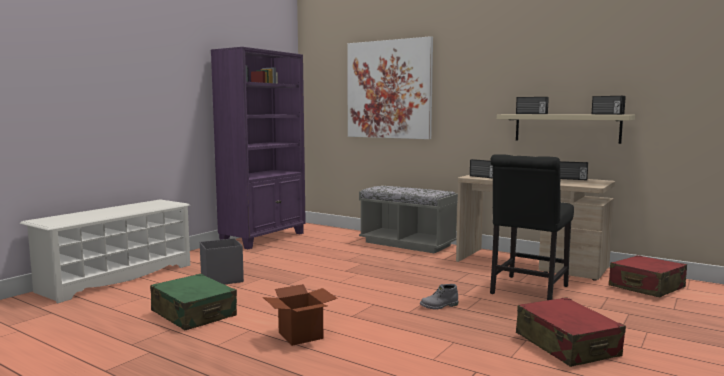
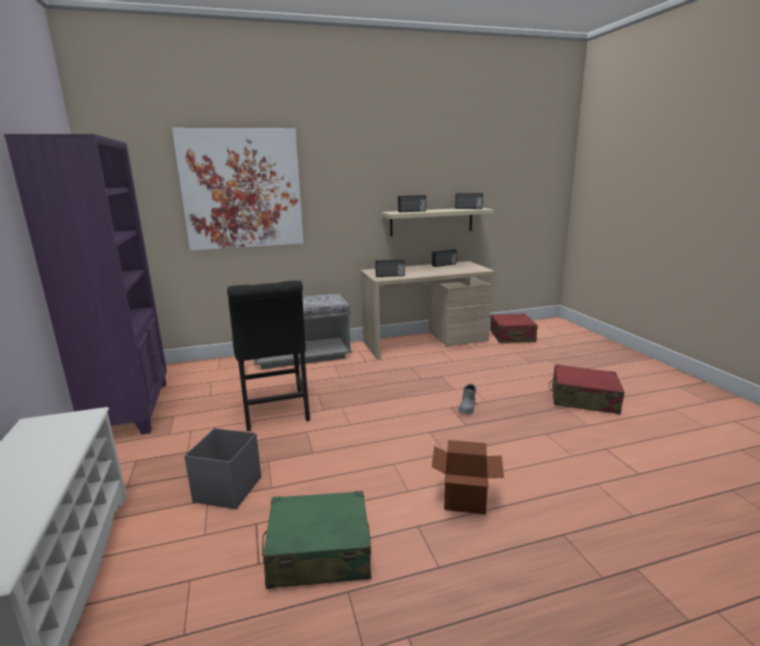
camera: 50 degrees left, 10 degrees up
(527, 291) = (476, 367): black chair -> black chair (275, 412)

